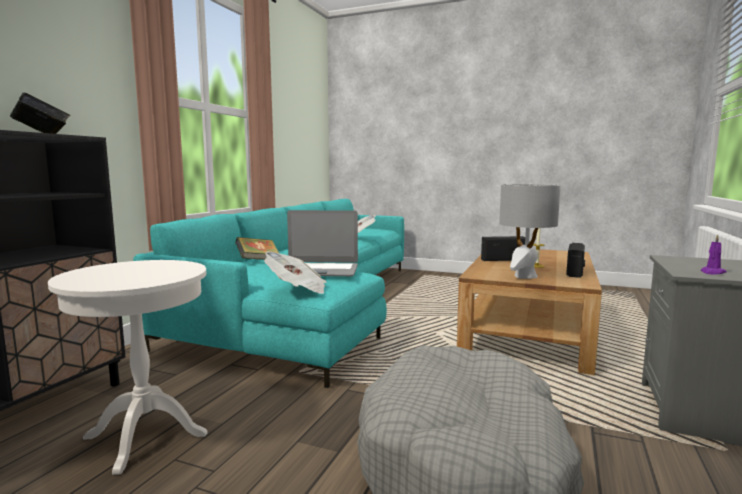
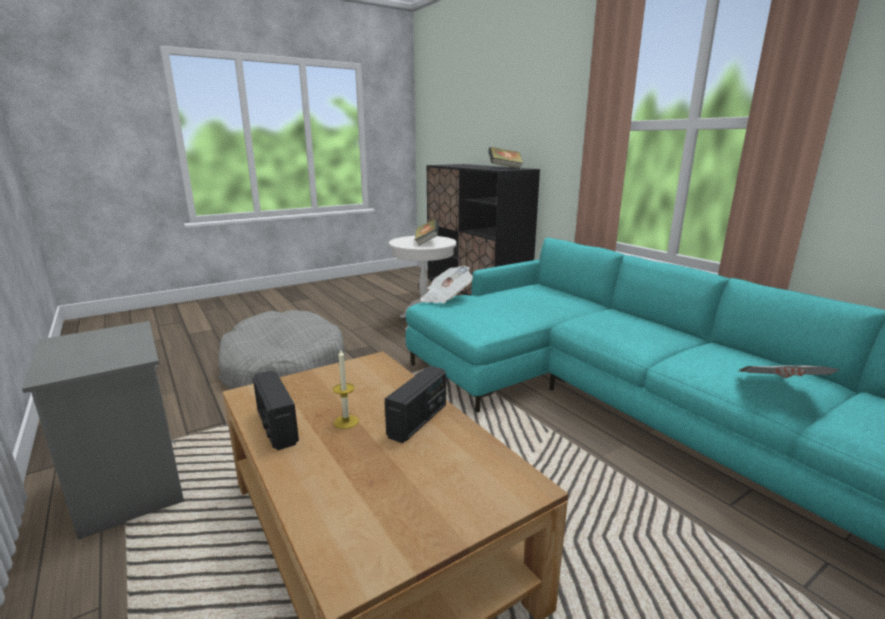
camera: 125 degrees right, 10 degrees up
(258, 261) = (574, 303): book -> book (426, 242)
(319, 271) = (491, 310): laptop -> none
(525, 276) = (326, 382): grey table lamp -> none
(712, 272) = (107, 336): purple candle -> none

